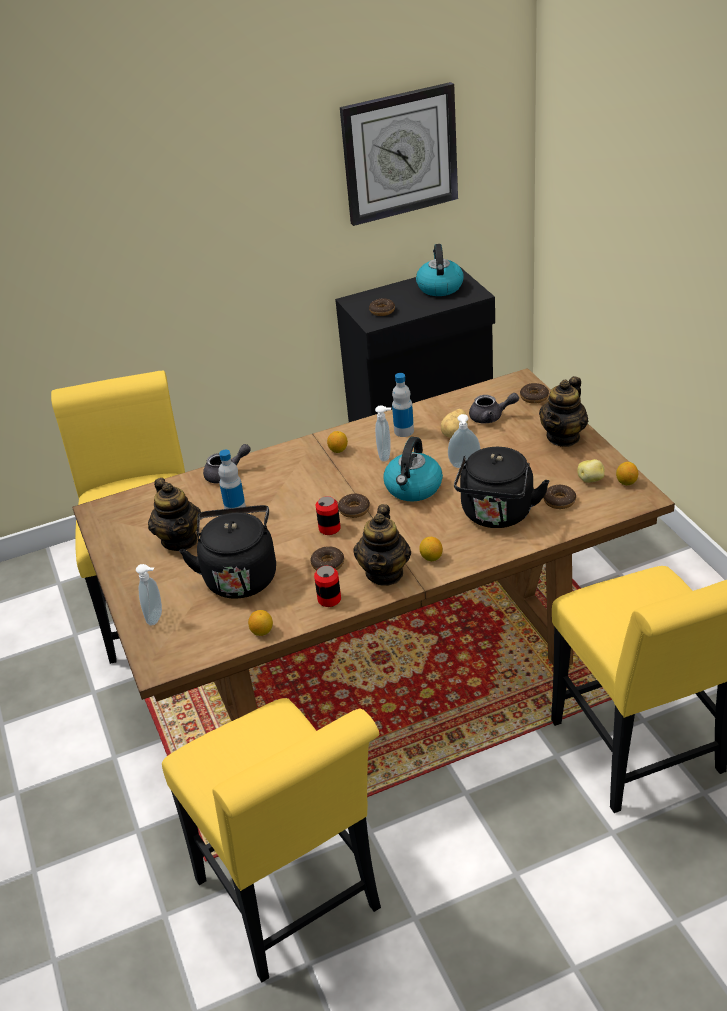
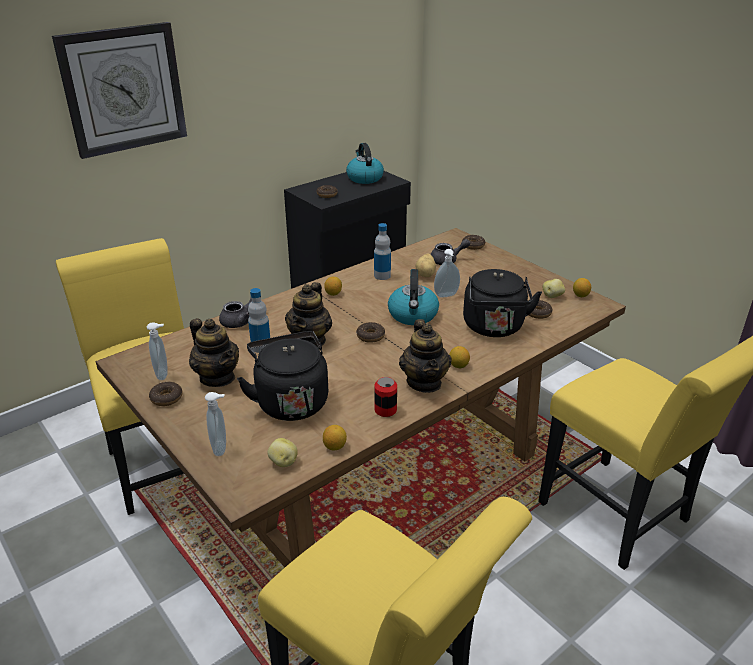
camera: 20 degrees left, 5 degrees down
(207, 640) = (283, 462): none -> potato
(327, 564) = (369, 381): donut -> donut (166, 398)
(329, 528) = (356, 353): can -> none
(386, 455) = (376, 294): soap dispenser -> soap dispenser (163, 374)
(399, 154) = (332, 69): wall clock -> wall clock (123, 89)
(563, 437) = (512, 269): teapot -> teapot (310, 340)

